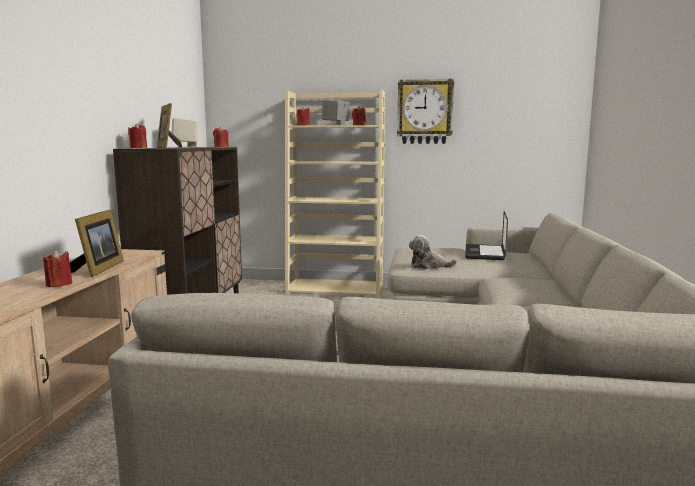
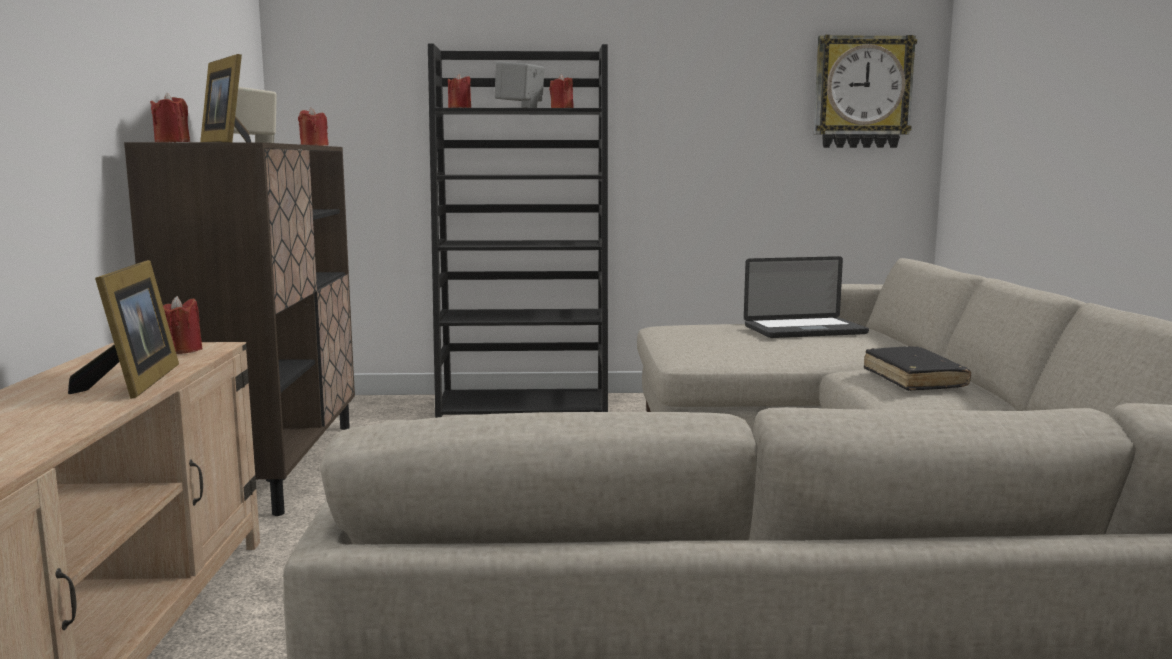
camera: 10 degrees left, 0 degrees up
(59, 284) = (71, 416): red candle -> red candle (181, 351)
(336, 289) = (525, 405): beige bookcase -> black bookcase
(425, 112) = (674, 87): wall clock -> wall clock (862, 92)
(429, 266) = (724, 355): plush toy -> none
(484, 253) = (805, 330): laptop -> laptop turned 105 degrees counterclockwise
(525, 284) = (914, 379): none -> black book

